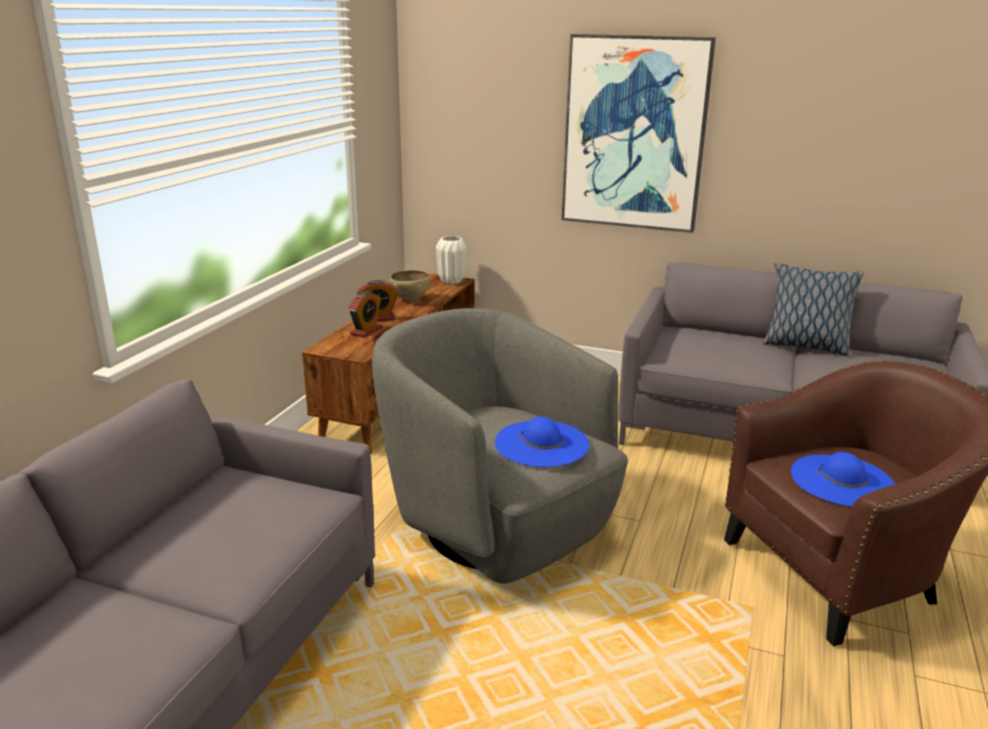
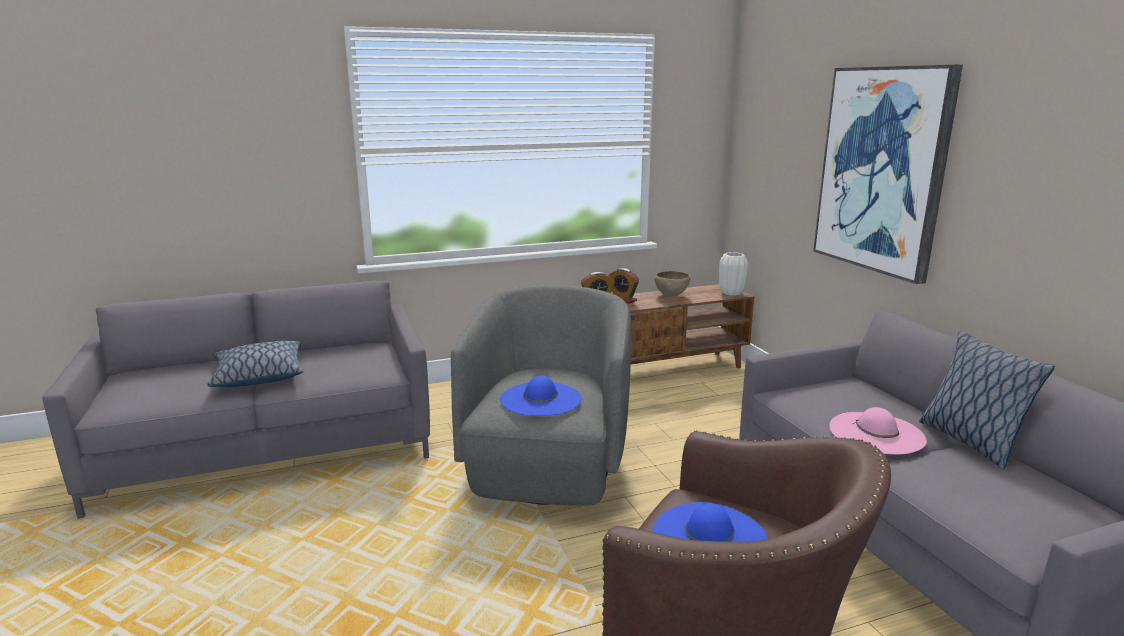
camera: 50 degrees right, 5 degrees down
(163, 590) = (258, 376): none -> pillow
(764, 362) = (877, 433): none -> pink hat

